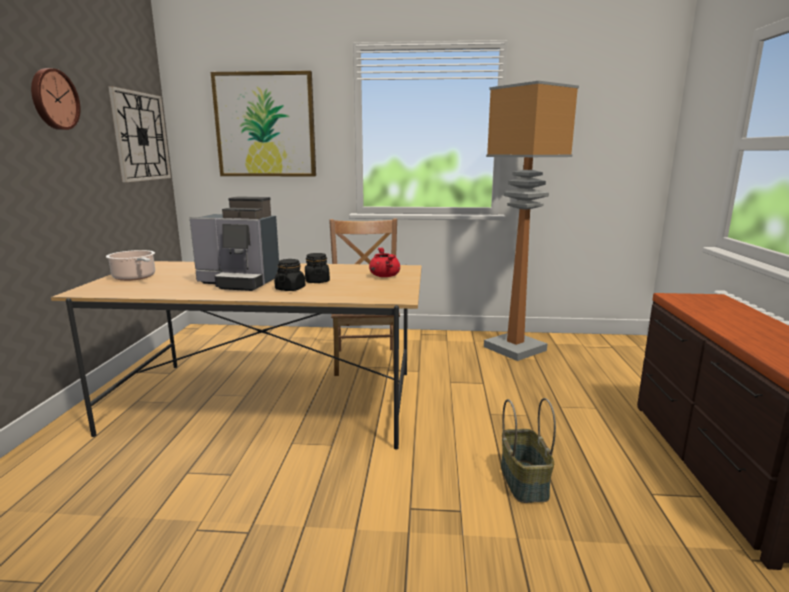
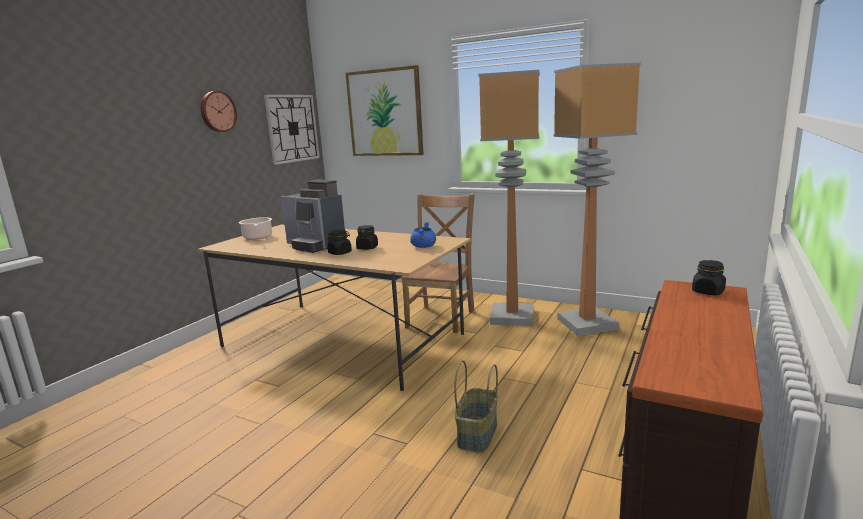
camera: 25 degrees right, 0 degrees up
(384, 276) = (423, 246): red cooking pot -> blue cooking pot
(438, 349) = (511, 316): none -> floor lamp
(706, 300) = (708, 292): none -> black jar

